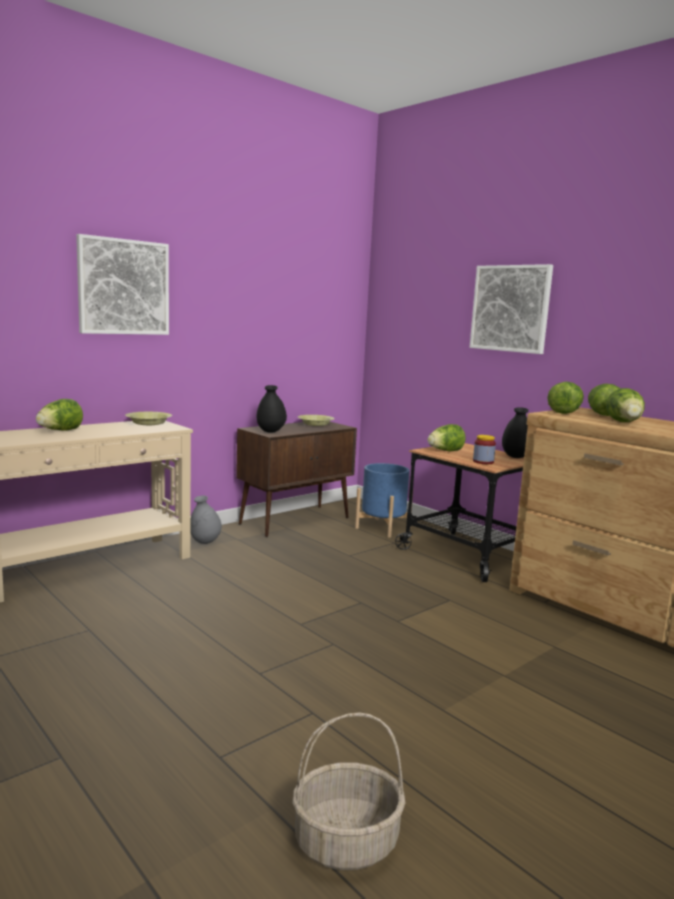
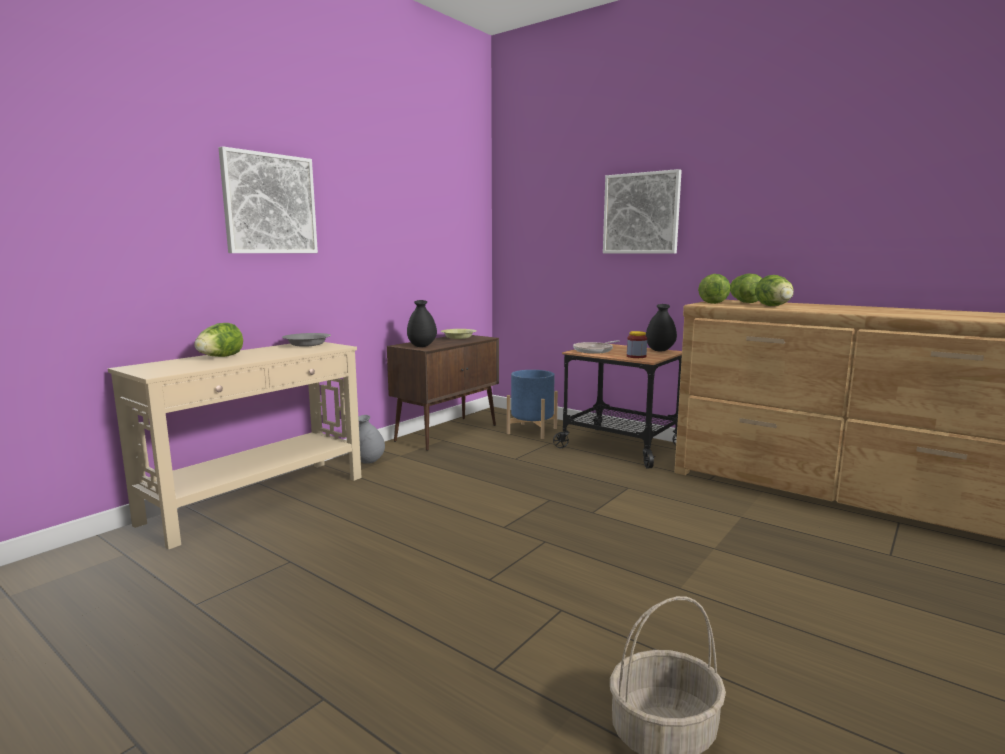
camera: 10 degrees left, 0 degrees up
(149, 423) = (307, 345): yellow bowl -> grey bowl
(445, 451) = (594, 351): lettuce -> frying pan

